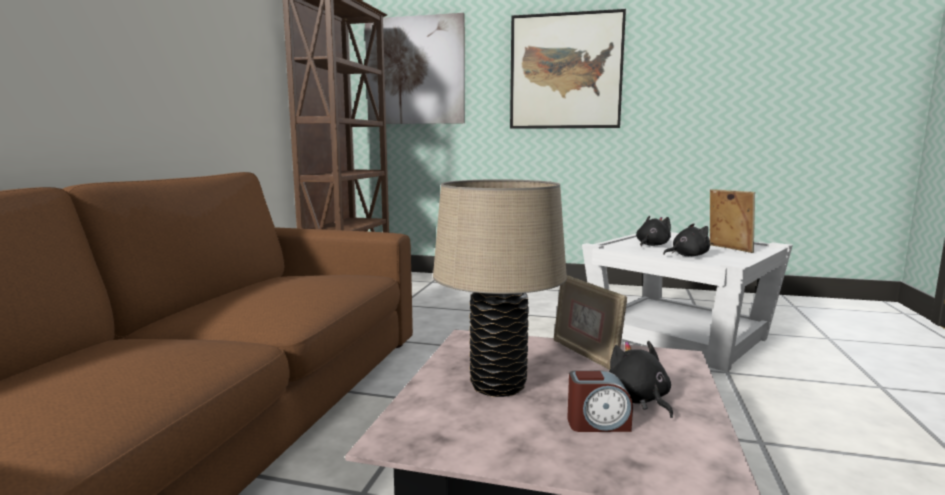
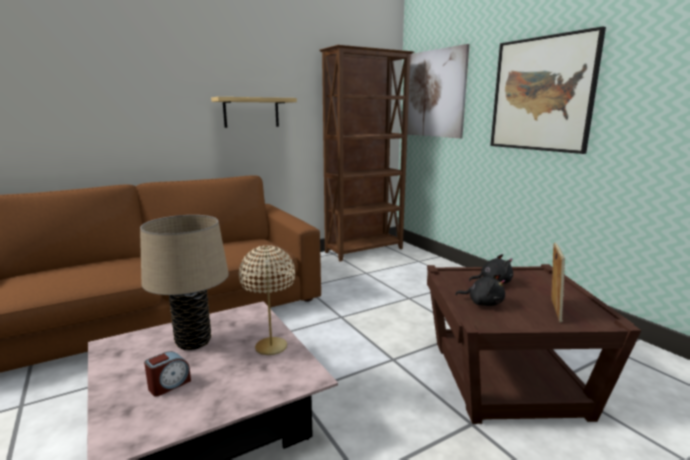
camera: 45 degrees right, 5 degrees up
(203, 69) = (251, 112): none -> shelf
(585, 355) = (271, 347): picture frame -> beige table lamp
(598, 424) = (169, 385): alarm clock -> alarm clock turned 90 degrees counterclockwise
(639, 400) = (216, 386): black plush toy -> none
(679, 338) = (504, 377): white side table -> brown side table

